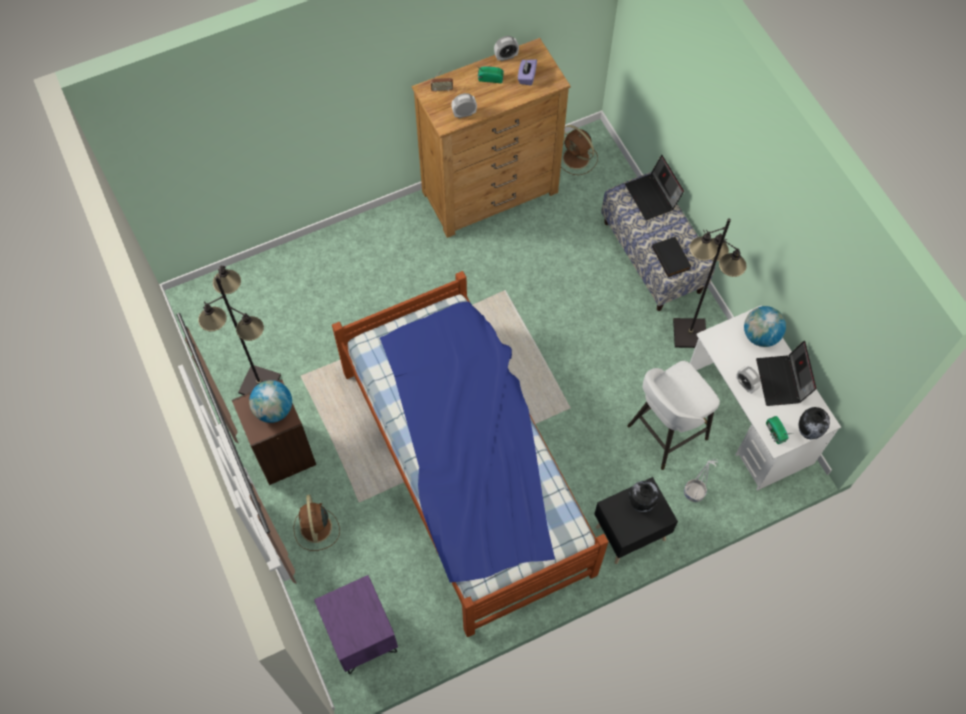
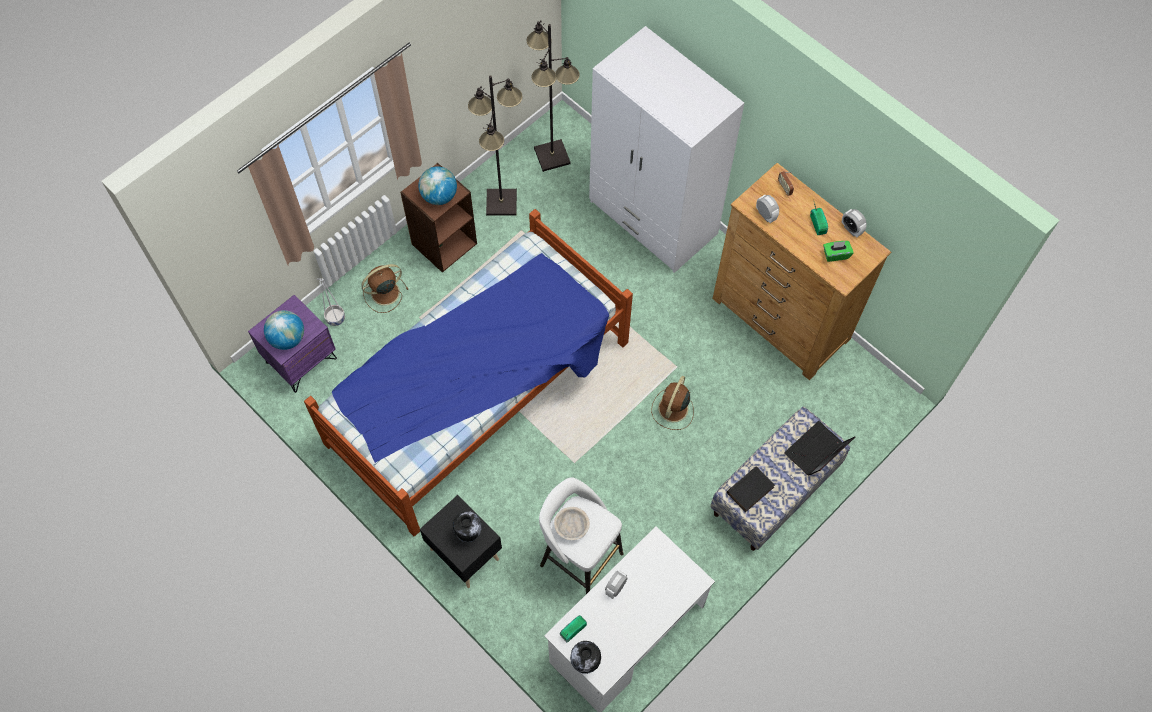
camera: 70 degrees right, 0 degrees up
(340, 257) = (653, 218): none -> white wardrobe
(526, 77) = (836, 254): purple tissue box -> green tissue box
(577, 158) = (858, 386): brown fan -> brown fan (672, 409)
(678, 401) = (571, 526): none -> beige bowl
(689, 333) = (700, 551): black floor lamp -> black floor lamp (552, 155)
(694, 493) = (526, 603): white planter -> white planter (335, 318)
(760, 335) = (677, 589): globe -> globe (287, 338)
(782, 381) = (633, 623): laptop -> none

